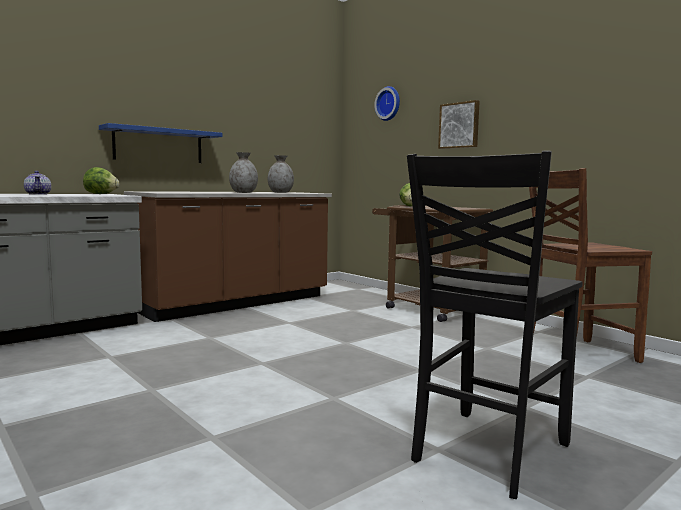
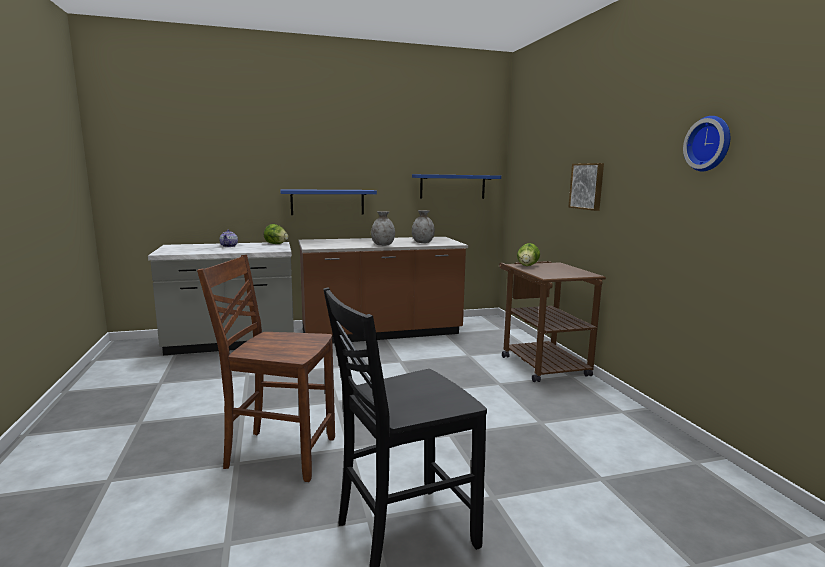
camera: 25 degrees right, 5 degrees up
(293, 136) = (452, 186): none -> blue shelf
(389, 104) = (538, 156): wall clock -> wall clock (710, 144)
(576, 354) = (627, 448): brown chair -> brown chair (279, 453)

